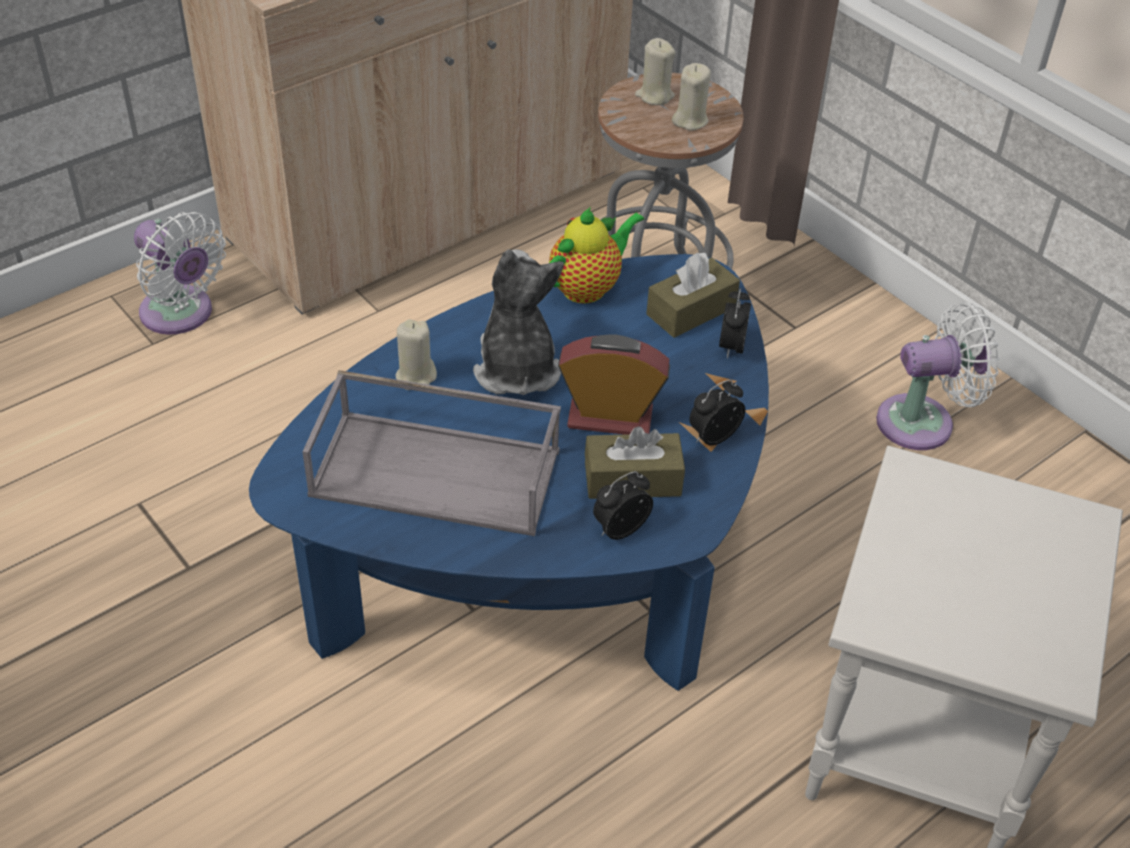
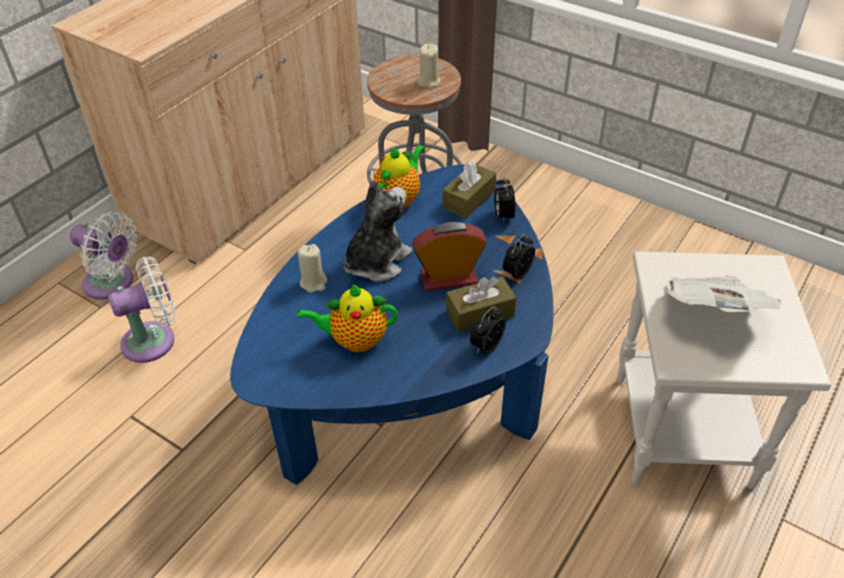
camera: 15 degrees left, 0 degrees up
(439, 471) = (355, 340): grey tray -> teapot
(516, 369) = (376, 261): plush toy -> plush toy turned 60 degrees clockwise
(654, 96) = (399, 71): beige candle -> none
(923, 422) = (603, 238): white fan -> white fan (154, 340)
(965, 567) = (714, 313): none -> newspaper

